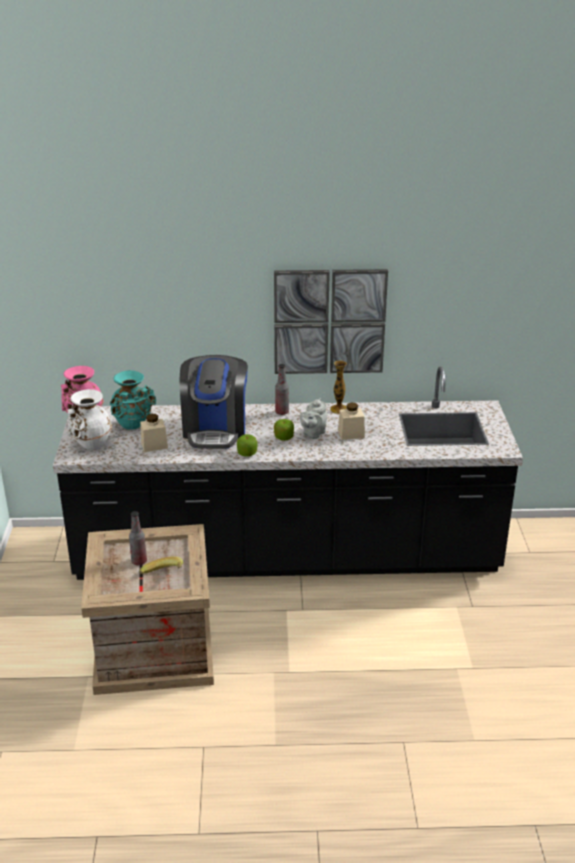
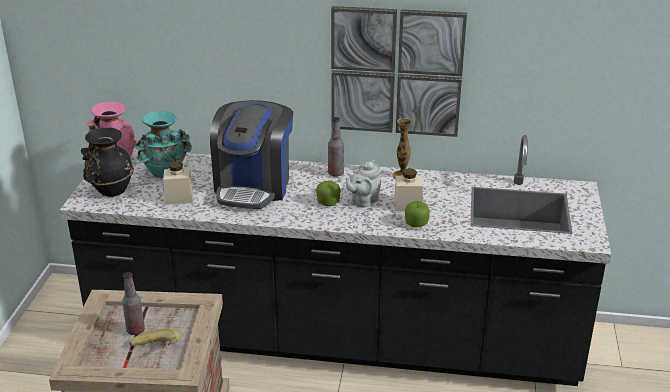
camera: 10 degrees right, 0 degrees up
(91, 445) = (110, 191): white vase -> black vase
(247, 453) = (279, 217): apple -> apple (416, 223)

